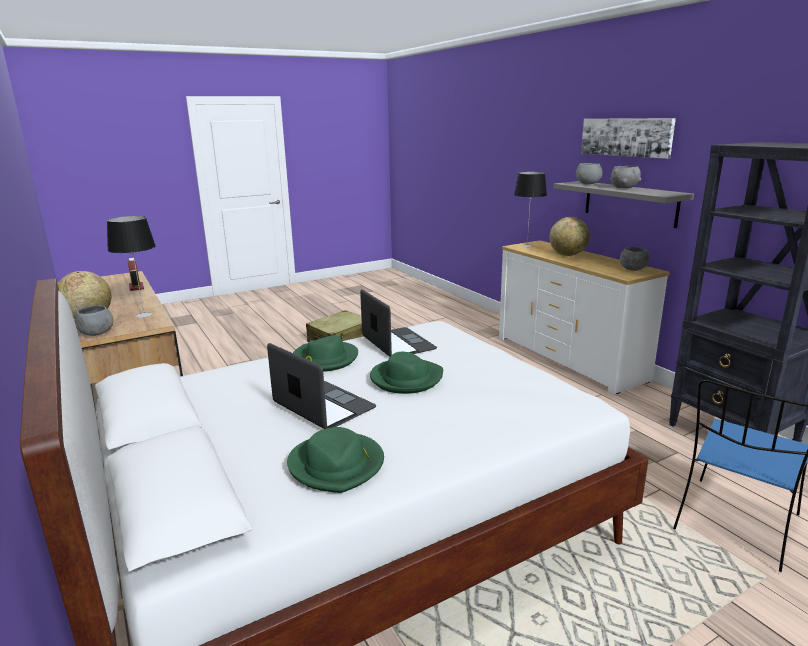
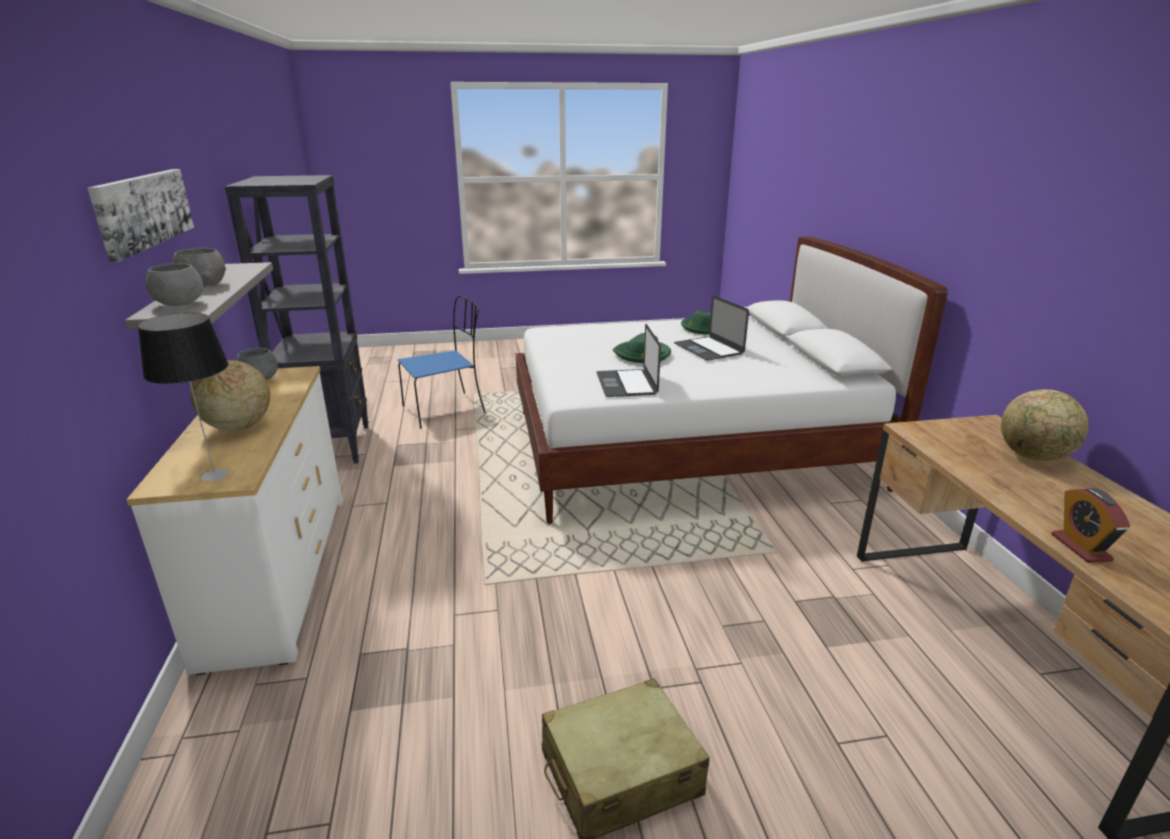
camera: 160 degrees left, 5 degrees up
(96, 333) = (976, 425): grey bowl -> none
(143, 315) = (952, 450): table lamp -> none
(324, 359) = (702, 379): green hat -> none

